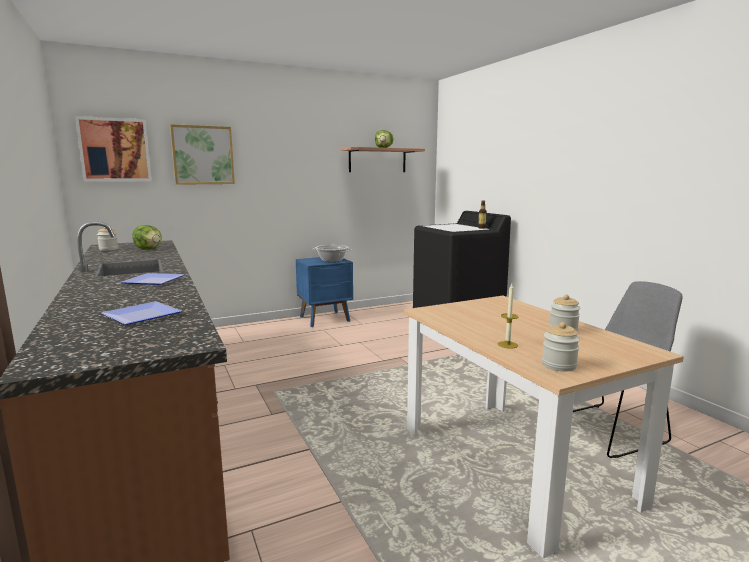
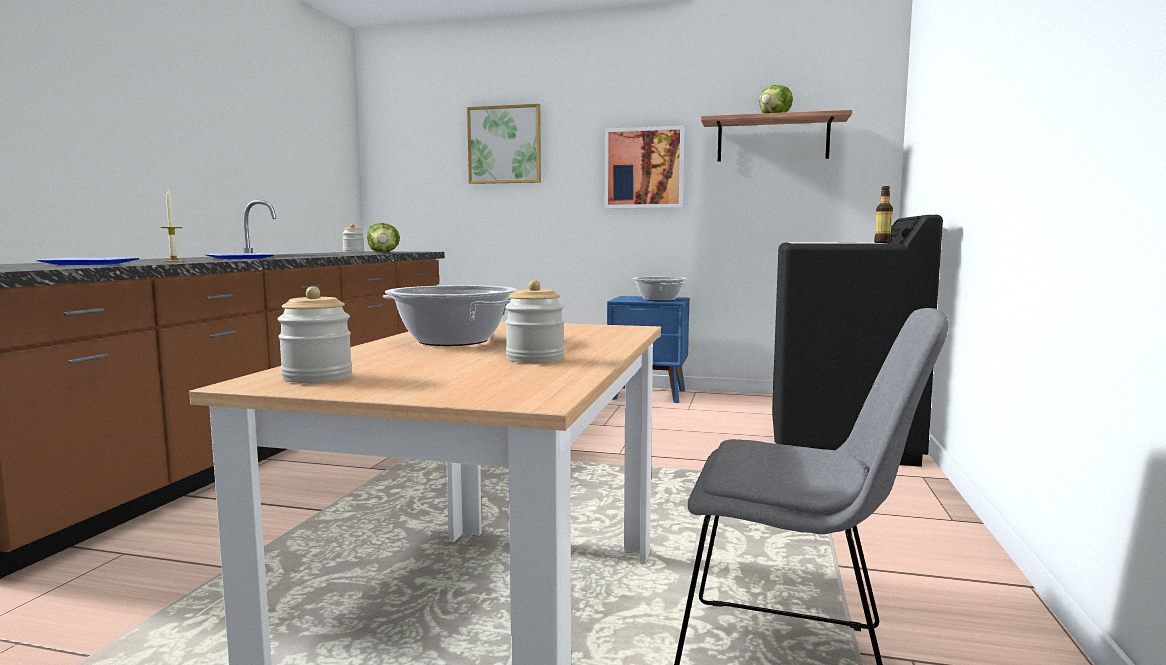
camera: 40 degrees right, 5 degrees down
(115, 150) = (411, 143): picture -> picture (644, 168)
(487, 326) = (454, 341): none -> cooking pot
(507, 345) = (377, 354): candle -> candle (173, 261)

